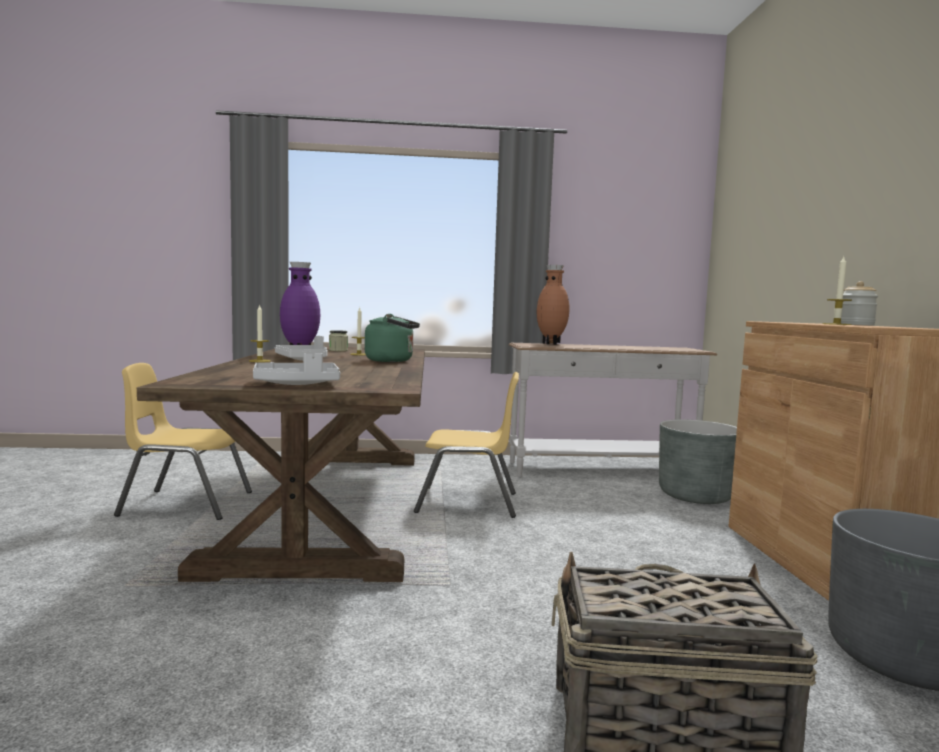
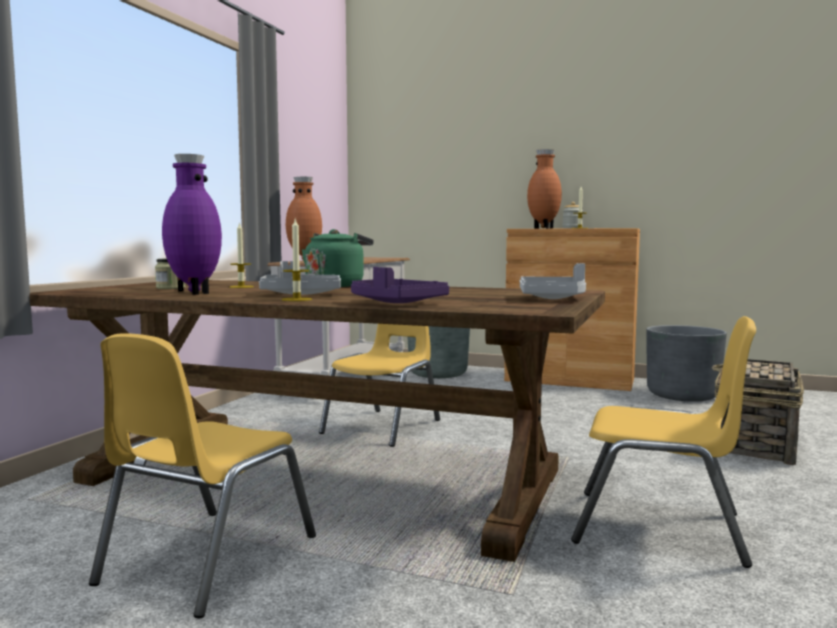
camera: 65 degrees left, 0 degrees up
(240, 368) = (395, 303): none -> purple tray
(258, 642) = (658, 528): none -> yellow chair
(801, 322) = (543, 228): none -> brown vase

